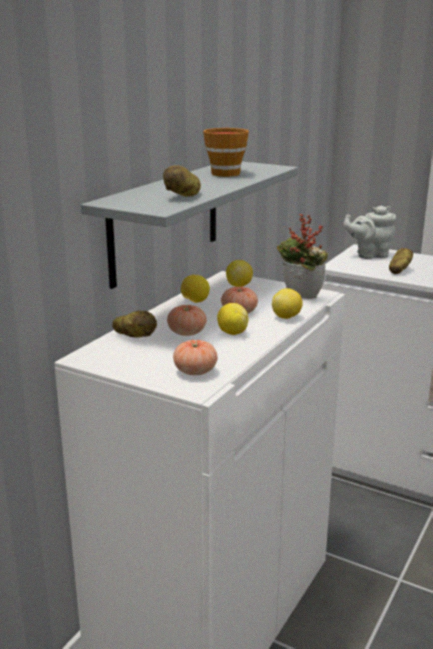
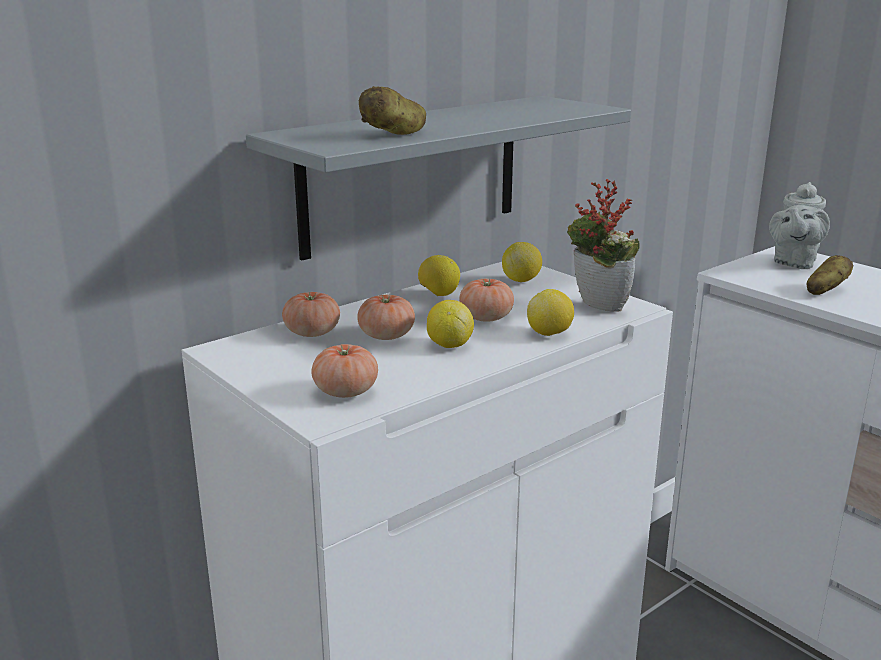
camera: 20 degrees right, 0 degrees up
(135, 338) = (312, 333): potato -> tomato
(227, 173) = (510, 110): cup -> none
(369, 255) = (793, 262): grey teapot -> grey teapot turned 75 degrees counterclockwise

